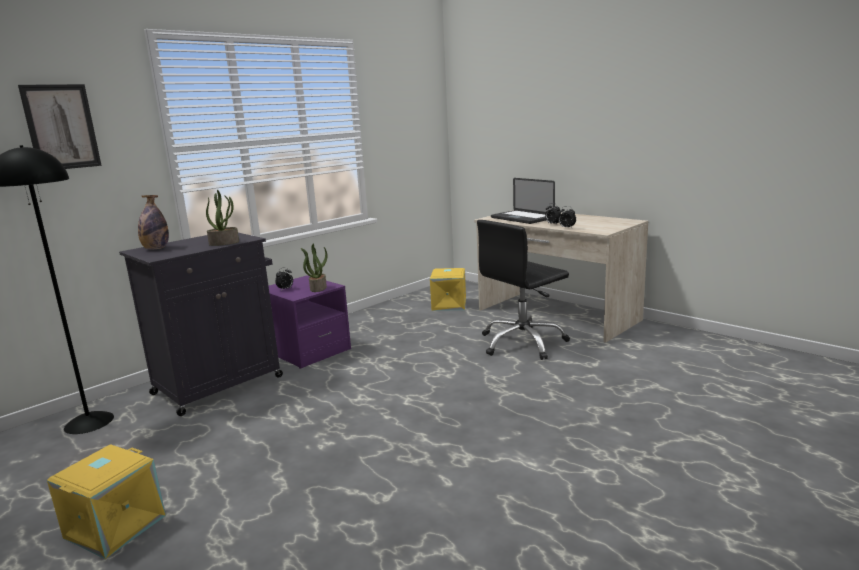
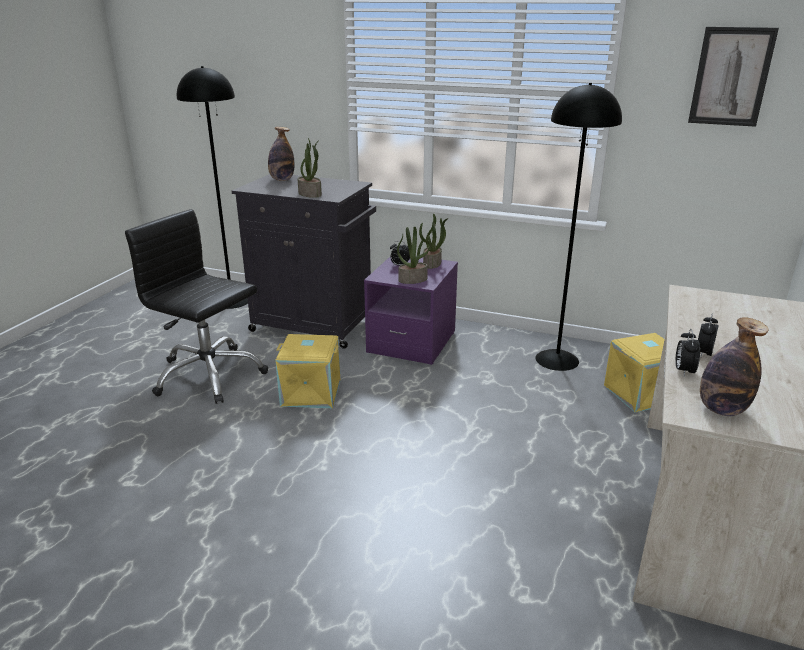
camera: 65 degrees right, 10 degrees up
(61, 127) = (264, 49): picture -> picture (731, 77)
(115, 526) = (94, 369): yellow storage box -> yellow storage box (311, 392)
(299, 281) = (432, 263): none -> potted plant
(390, 315) = (557, 360): none -> black floor lamp
(522, 218) = (724, 319): laptop -> none
(522, 343) = (553, 498): black office chair -> black office chair (209, 375)
(602, 228) = (721, 409): none -> bottle

